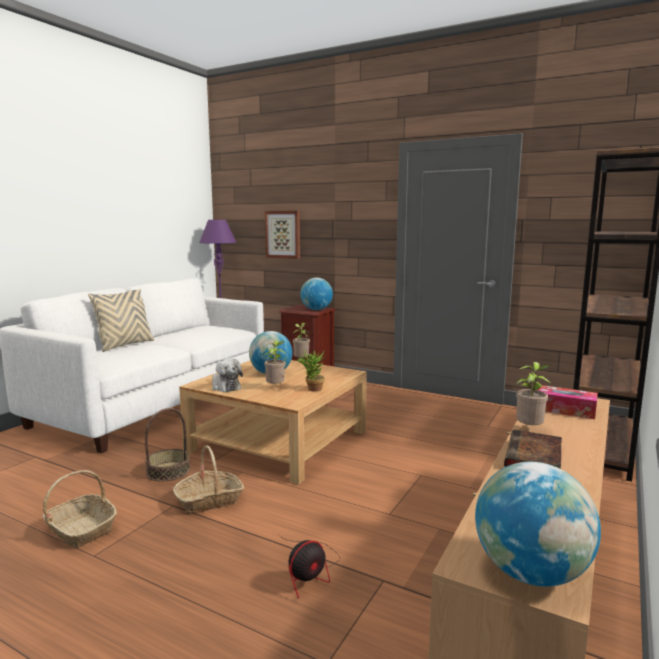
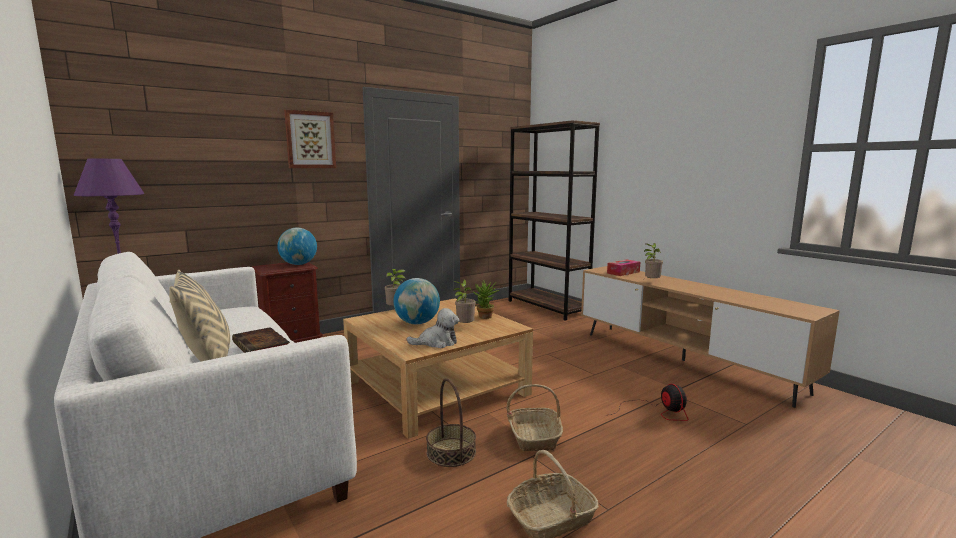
camera: 65 degrees left, 0 degrees up
(283, 234) = (218, 179): picture -> picture (310, 140)
(531, 573) = (807, 309): globe -> none
(534, 459) = (691, 288): book -> book (262, 347)

